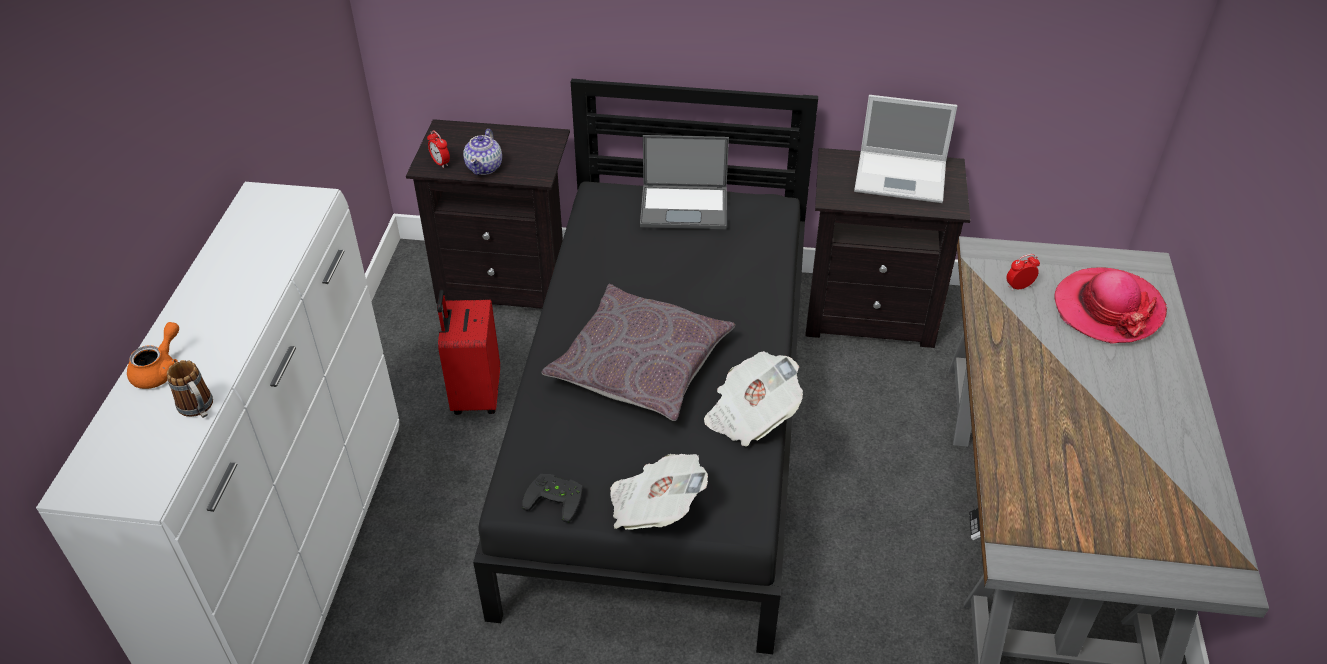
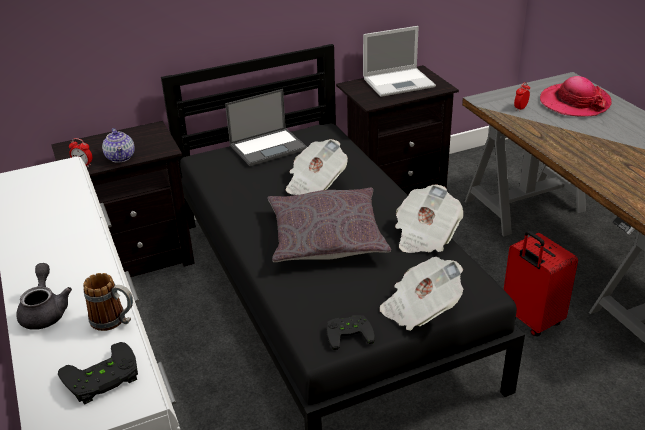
camera: 30 degrees left, 10 degrees down
(141, 465) = (103, 380): none -> black game controller
(160, 370) = (45, 311): orange teapot -> grey teapot
(475, 395) = (175, 334): red suitcase -> red suitcase (530, 319)
(691, 284) = (315, 183): none -> newspaper

